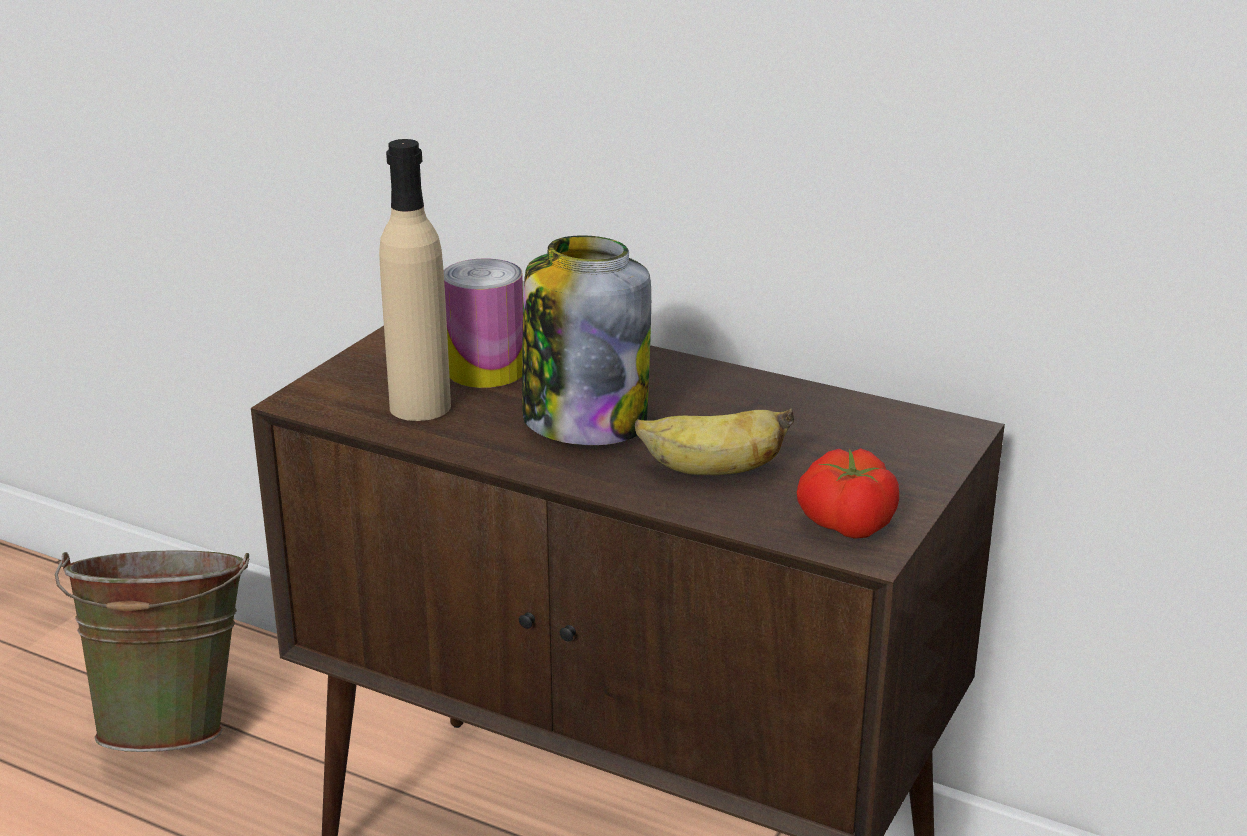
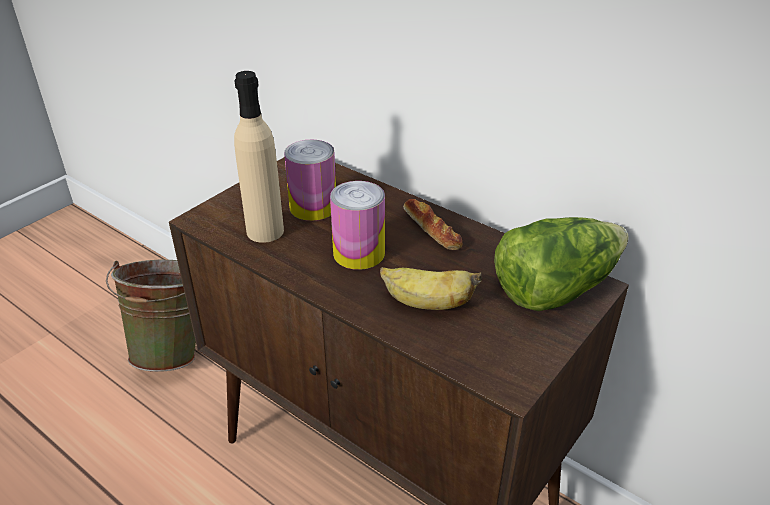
camera: 10 degrees right, 10 degrees up
(583, 421) = (359, 253): jar -> can
(687, 384) = (431, 230): none -> bread
(846, 523) = (503, 360): tomato -> none
(898, 436) = (555, 287): none -> lettuce

